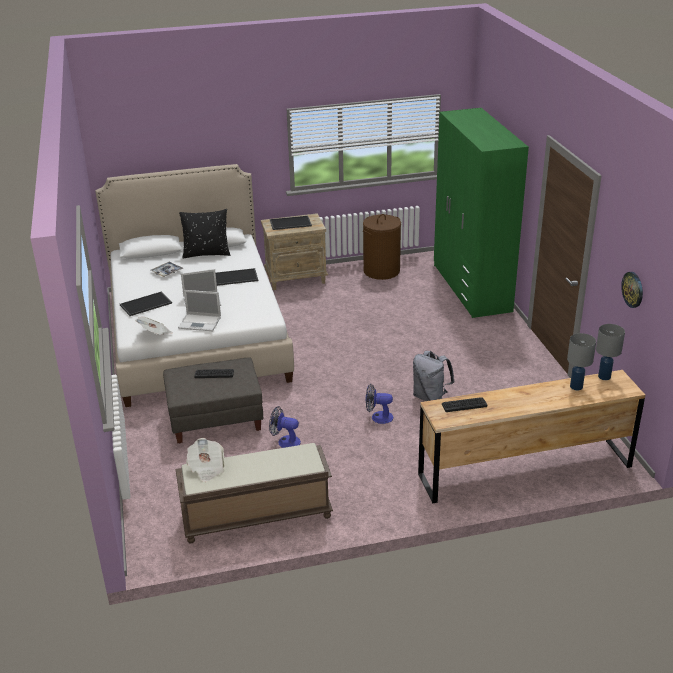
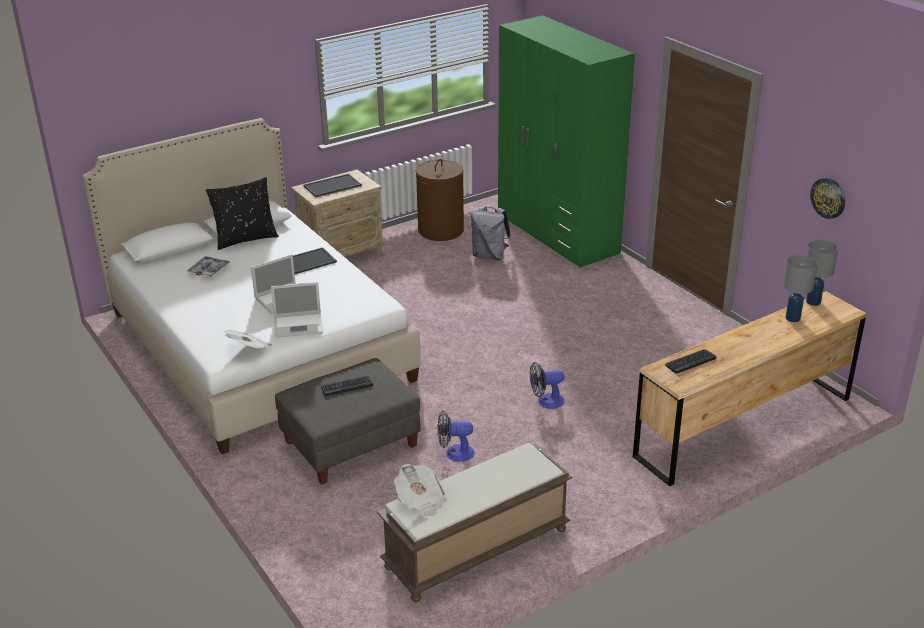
camera: 20 degrees left, 0 degrees up
(145, 304) = (210, 315): tray -> none
(430, 397) = (591, 367): grey backpack -> grey backpack (489, 256)

